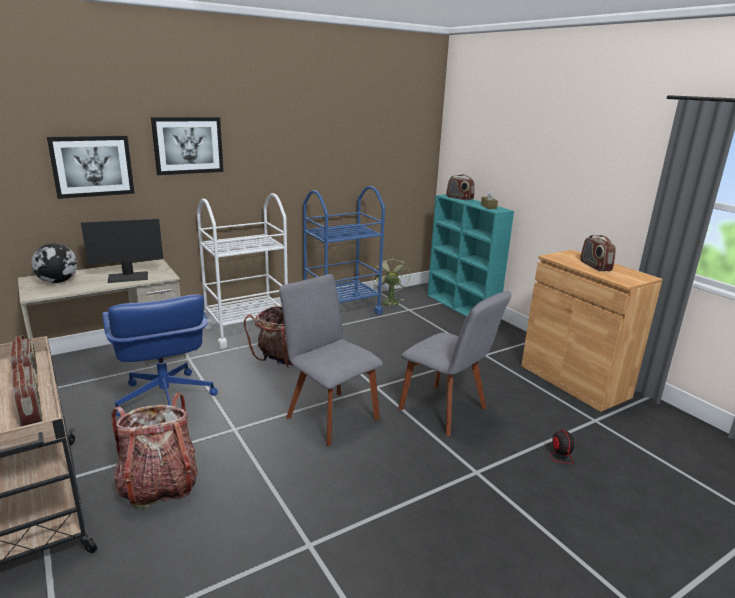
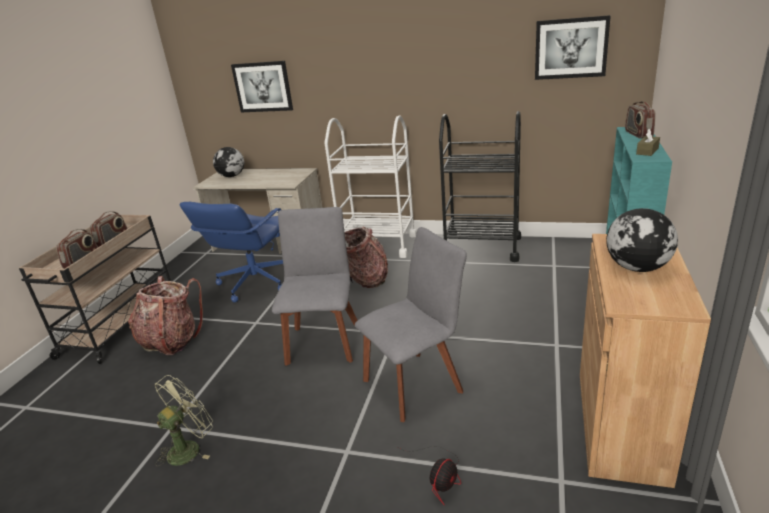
camera: 50 degrees right, 5 degrees up
(128, 277) = (269, 180): monitor -> none
(188, 145) = (333, 67): picture -> picture (571, 48)
(341, 310) = (482, 248): blue cart -> black cart
(389, 301) = (548, 249): green fan -> green fan (189, 448)
(446, 411) = (416, 383): grey chair -> grey chair turned 120 degrees counterclockwise
(595, 266) = (637, 268): radio -> globe

